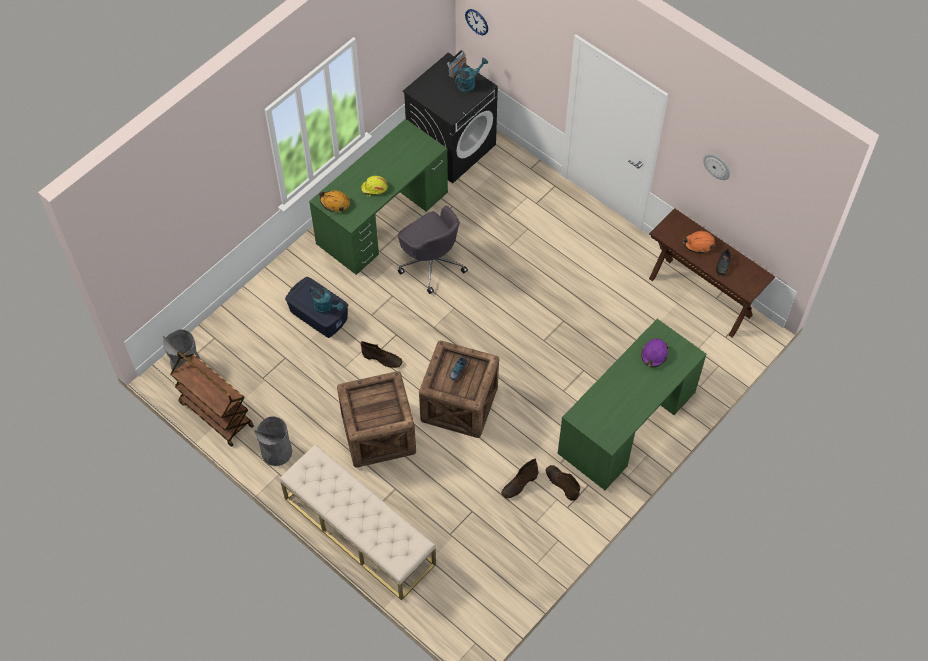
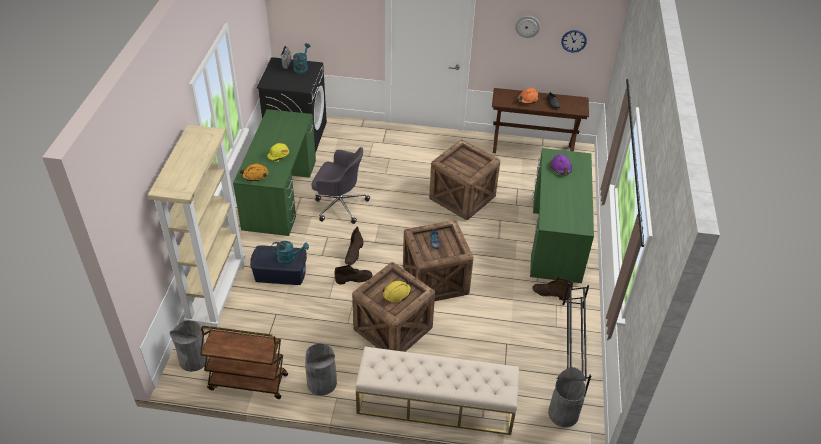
camera: 35 degrees left, 15 degrees down
(248, 306) = (217, 294): none -> beige bookcase
(378, 408) = (397, 293): none -> yellow hard hat
(465, 610) = (563, 414): none -> grey trash can
(477, 21) = (290, 18): wall clock -> wall clock (574, 41)
(519, 484) = (523, 309): brown boot -> brown boot (354, 254)
(532, 553) = (572, 348): none -> black shoe rack
(566, 319) = (462, 197): none -> crate

